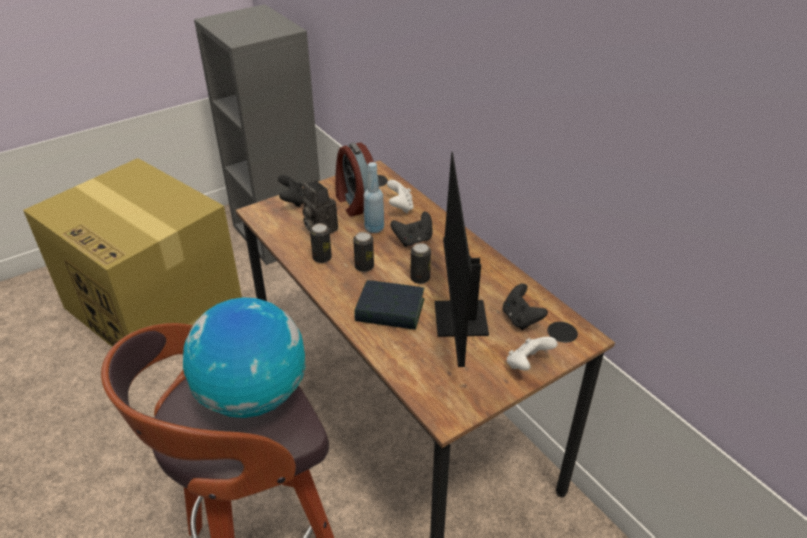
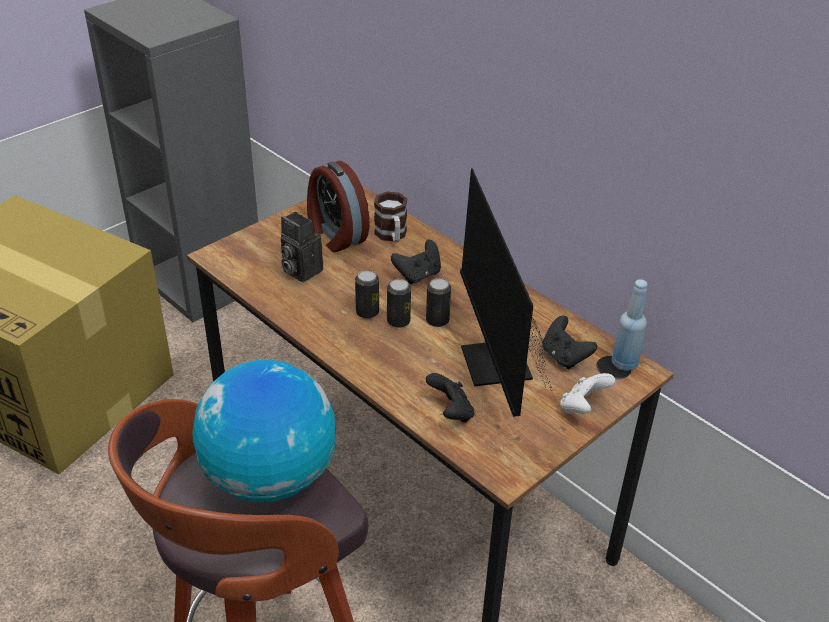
camera: 10 degrees left, 0 degrees up
(292, 201) = (257, 239): black game controller -> black game controller (451, 412)
(322, 258) = (313, 306): can -> can (398, 321)
(374, 228) = (367, 265): blue bottle -> blue bottle (624, 363)
(390, 311) = (411, 362): book -> none
(400, 207) = (392, 236): white game controller -> mug

